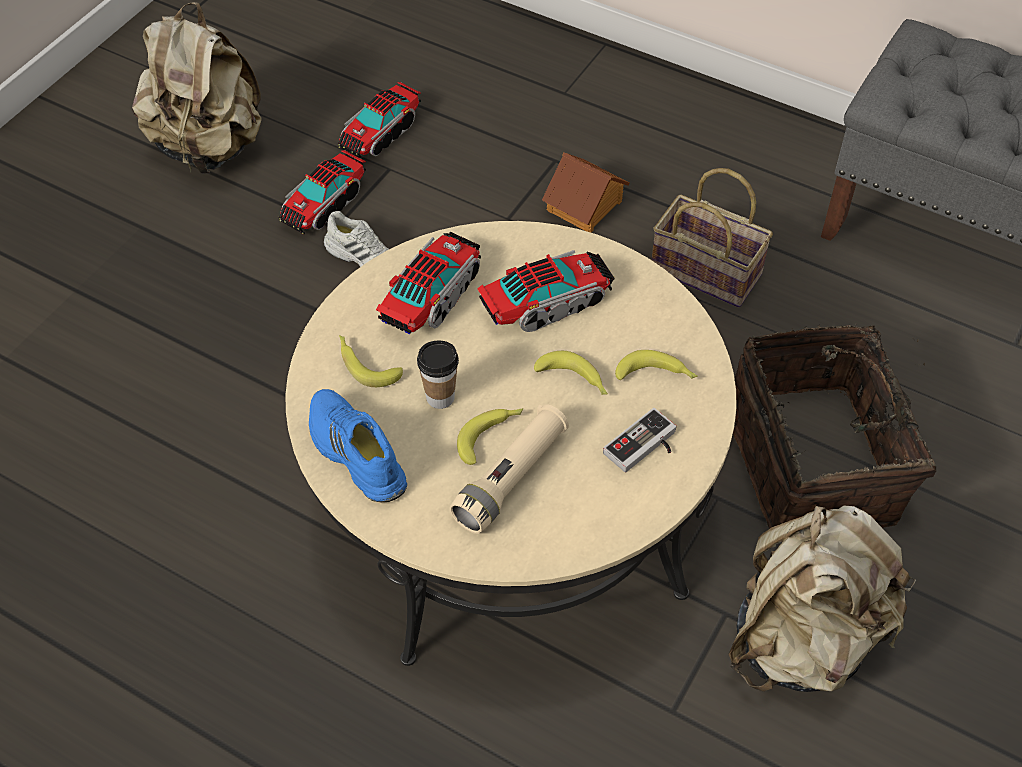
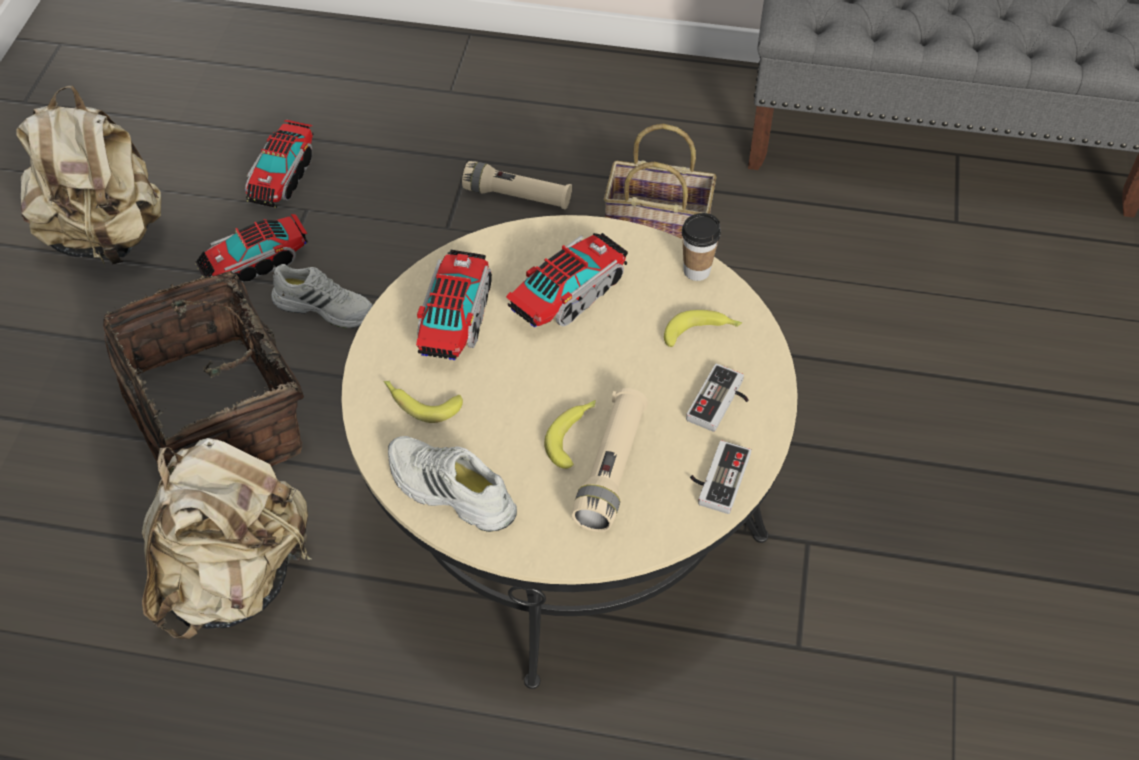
camera: 20 degrees left, 0 degrees up
(324, 204) = (254, 263): toy truck -> toy truck turned 45 degrees clockwise
(354, 453) = (449, 491): blue shoe -> white shoe
(440, 397) = (508, 413): cup -> cup (696, 271)
(574, 380) = (628, 359): banana -> none
(585, 206) = (517, 196): toy house -> beige flashlight
(607, 516) = (716, 478): none -> game controller
(804, 639) = (886, 542): beige backpack -> beige backpack (234, 577)
(817, 462) = (831, 378): basket -> basket (219, 416)

